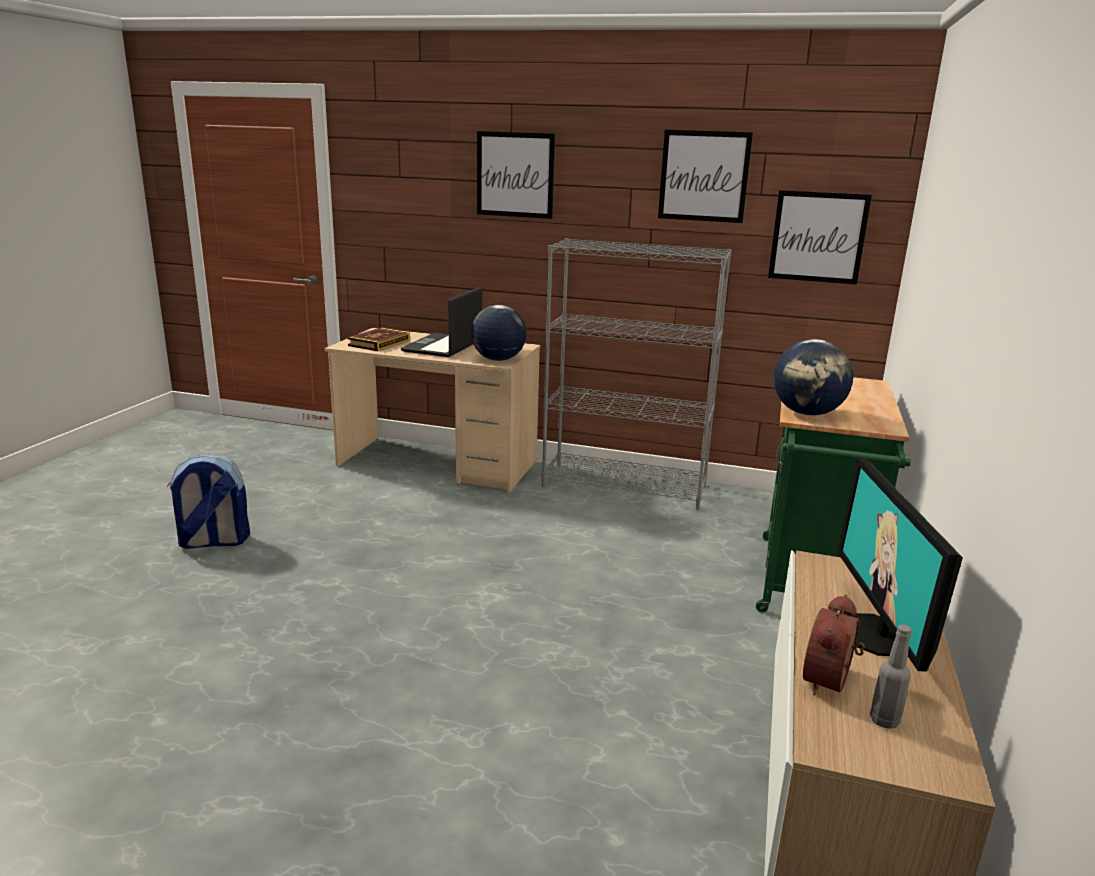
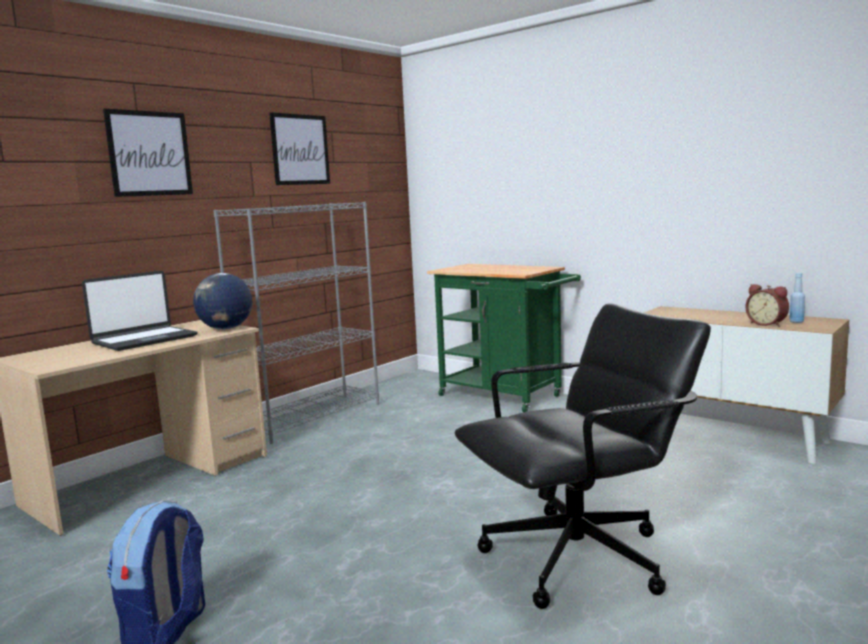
camera: 65 degrees left, 10 degrees down
(341, 709) = (579, 559): none -> black office chair
(379, 343) = (73, 357): book -> none
(443, 347) = (144, 340): laptop -> laptop turned 90 degrees counterclockwise
(807, 413) = (516, 272): globe -> none
(818, 237) = (369, 189): picture -> none
(877, 635) = (724, 316): monitor -> none
(884, 720) = (796, 322): grey bottle -> blue bottle

